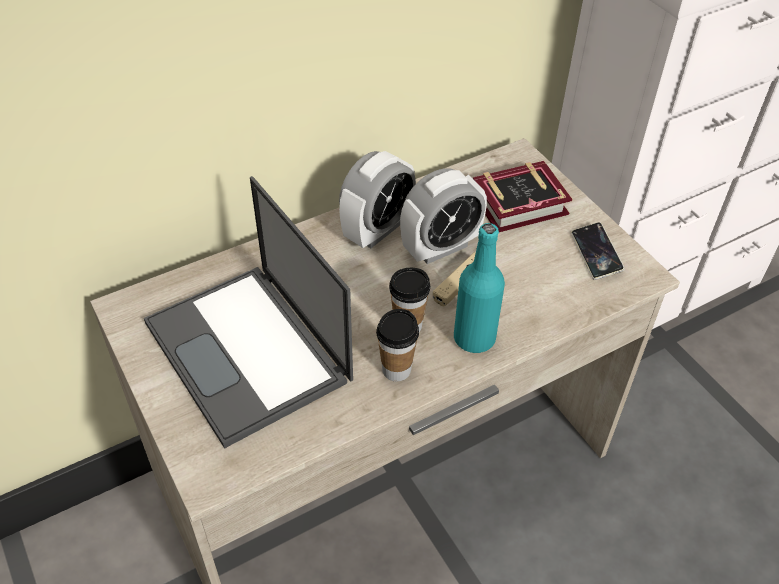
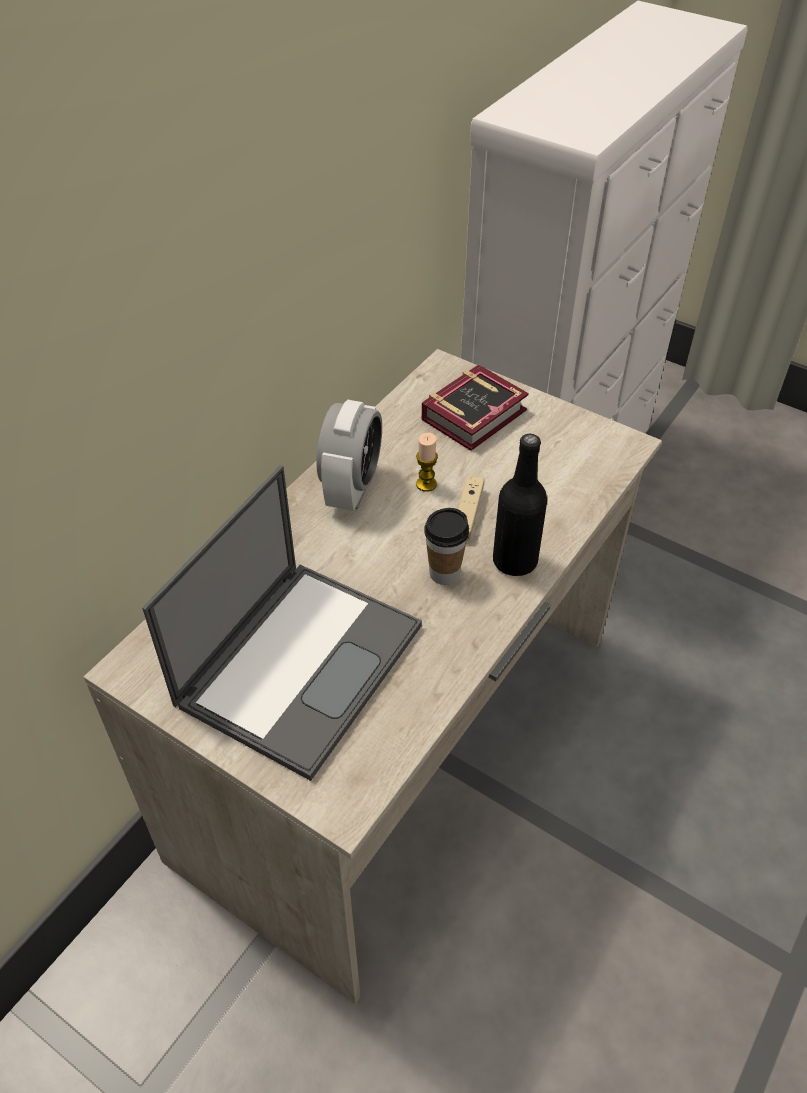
camera: 25 degrees left, 0 degrees up
(249, 352) = (301, 661): laptop -> laptop turned 90 degrees counterclockwise
(396, 370) = (461, 620): cup -> none
(440, 247) = (426, 484): alarm clock -> candle
(474, 338) = (515, 561): turquoise bottle -> black bottle
(596, 254) = (574, 439): phone -> none

